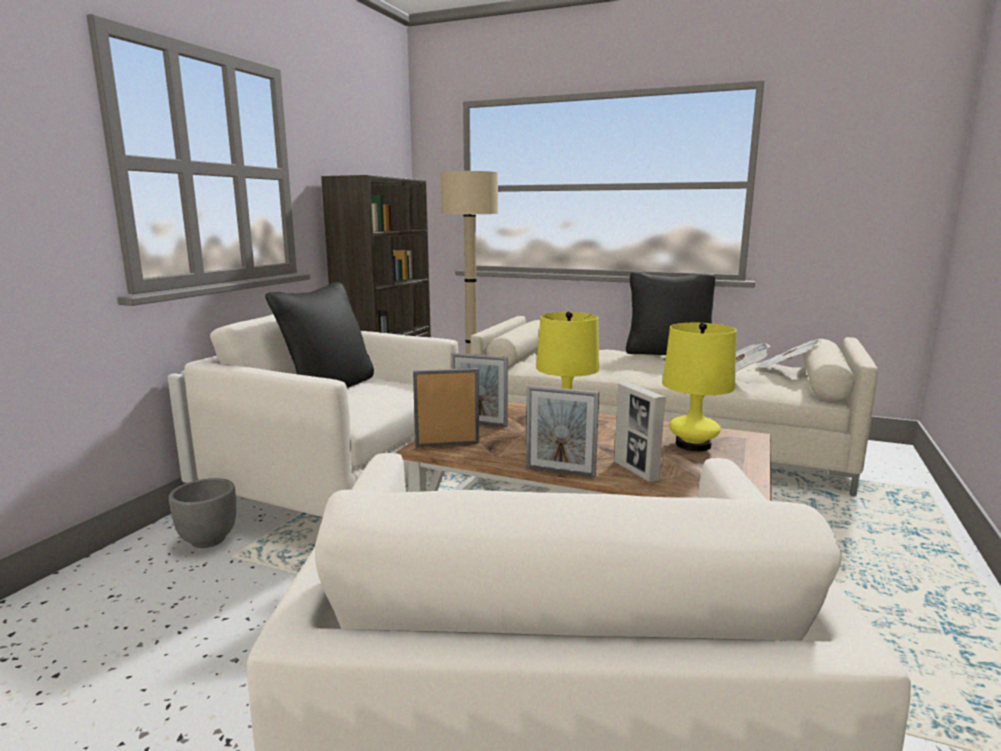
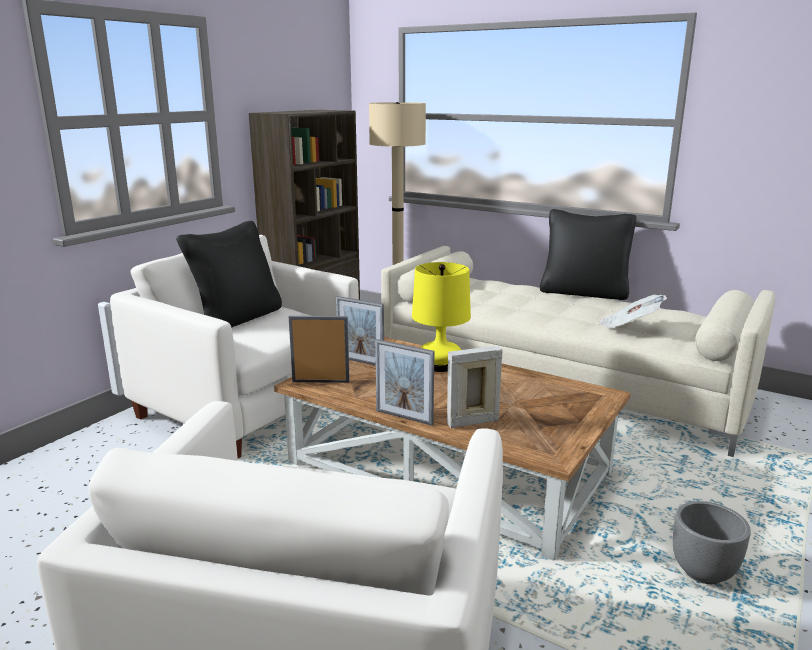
camera: 10 degrees right, 5 degrees up
(208, 540) = (125, 447): grey planter -> grey planter (703, 573)
(636, 471) = (472, 422): picture frame -> picture frame turned 90 degrees clockwise
(693, 445) = (544, 399): yellow table lamp -> none
(784, 369) = (690, 320): newspaper -> none

